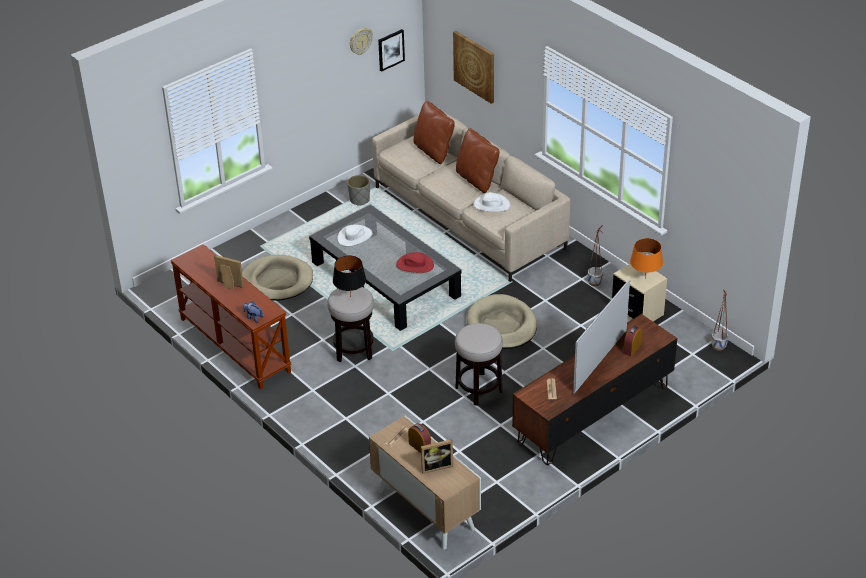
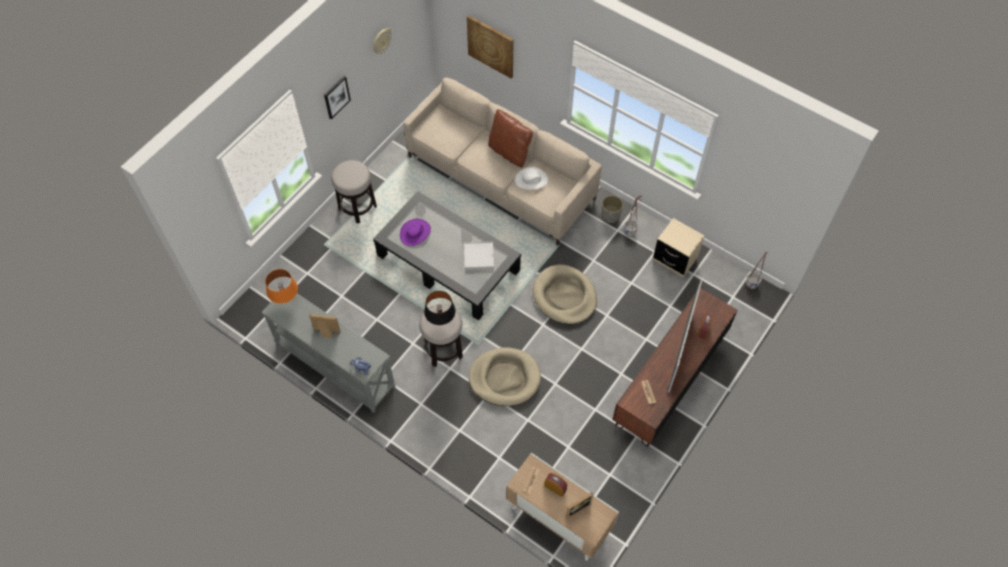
camera: 15 degrees left, 20 degrees up
(234, 345) = (334, 366): brown console table -> grey console table
(277, 281) = (351, 283): beige dog bed -> beige dog bed (505, 378)
(355, 237) = (415, 233): white hat -> purple hat
(360, 200) = (398, 174): grey planter -> grey planter (610, 216)
(390, 49) = (406, 37): picture -> picture (336, 97)
(415, 265) = (479, 256): red hat -> white tray
(434, 151) = (461, 124): brown pillow -> none
(478, 389) = (565, 373): stool -> stool (357, 207)
(645, 278) = (686, 239): orange table lamp -> orange table lamp (286, 300)

